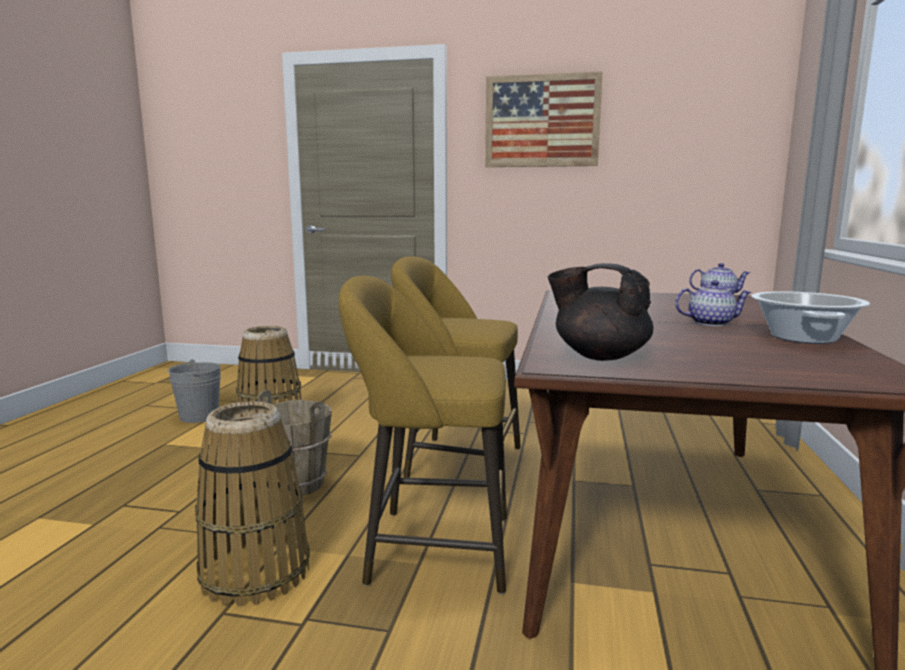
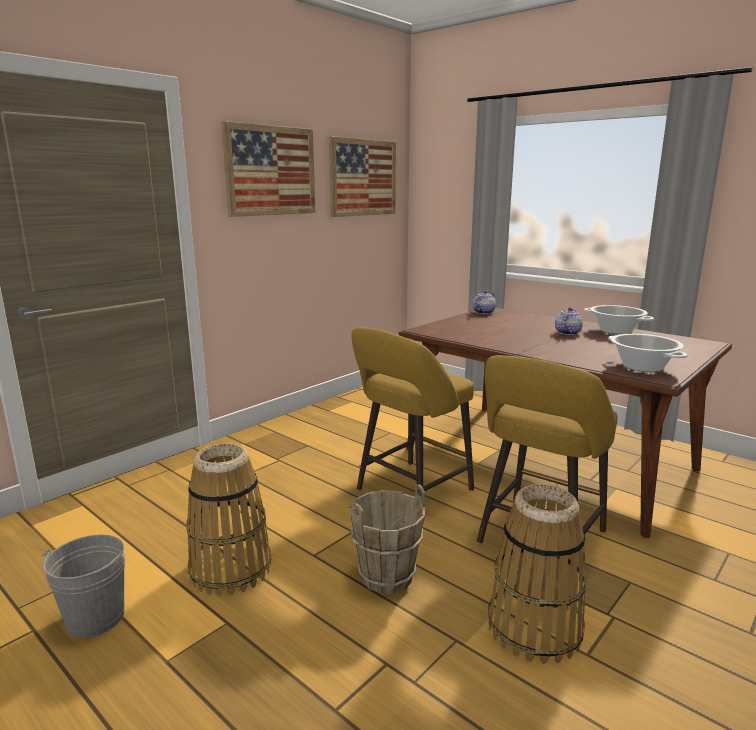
camera: 60 degrees left, 5 degrees up
(599, 356) = (642, 367): black teapot -> cooking pot
(689, 123) = (363, 177): none -> picture

